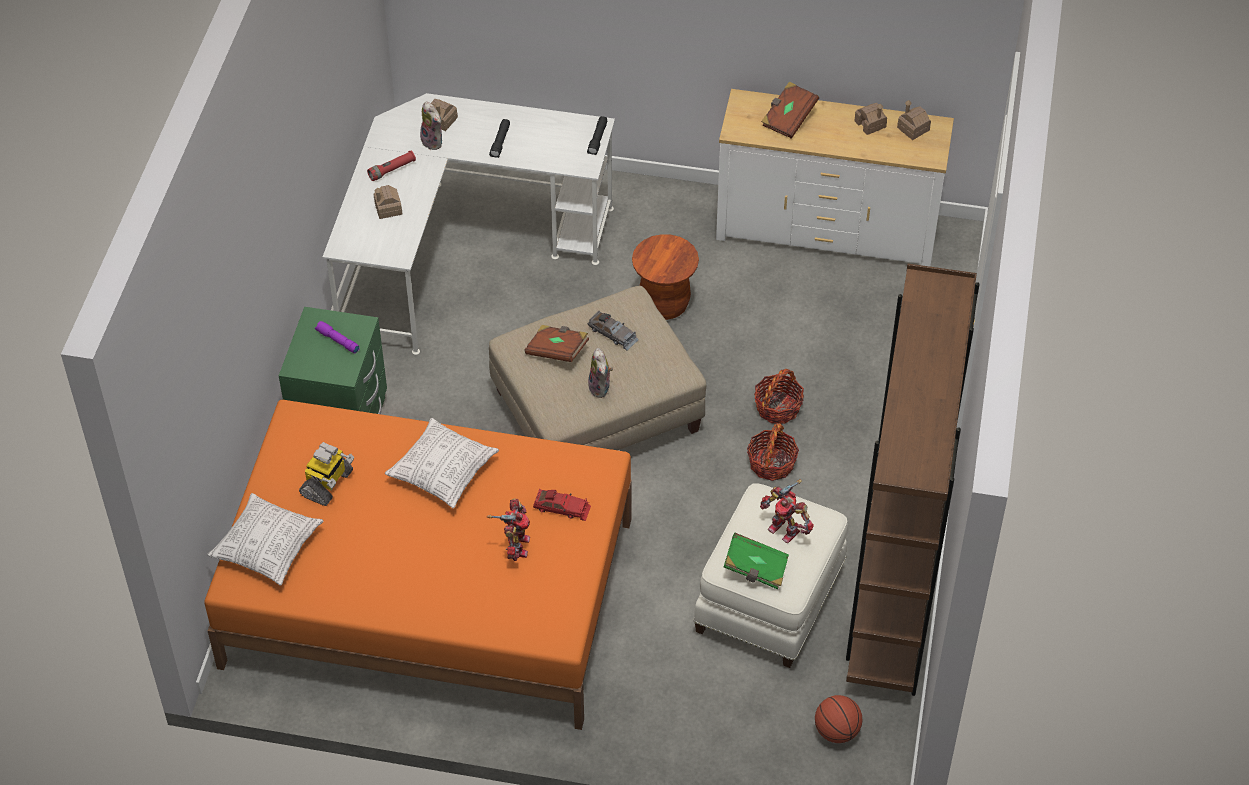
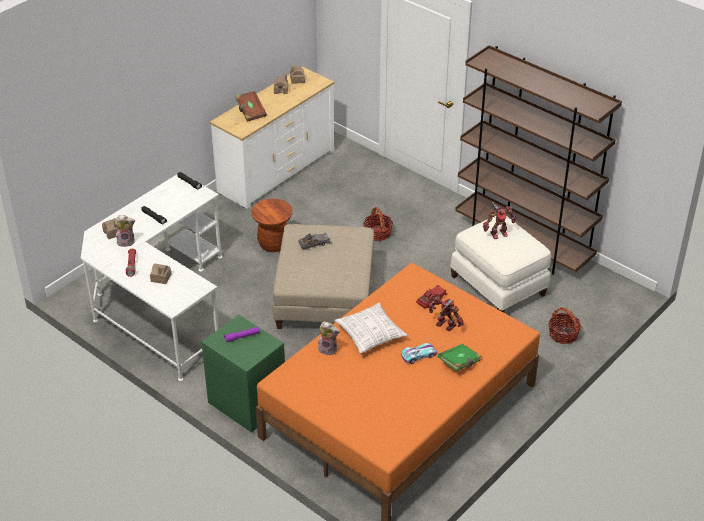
camera: 60 degrees left, 10 degrees down
(268, 547) = (369, 428): pillow -> none
(327, 484) = (341, 385): toy robot -> none
(436, 541) = (419, 355): none -> toy car
(557, 351) = (308, 268): brown book -> none
(601, 388) = (348, 262): plush toy -> plush toy (328, 349)
(755, 569) = (516, 253): green book -> green book (459, 363)
(771, 464) = (412, 250): basket -> basket (563, 334)
(837, 731) = (593, 295): basketball -> none

